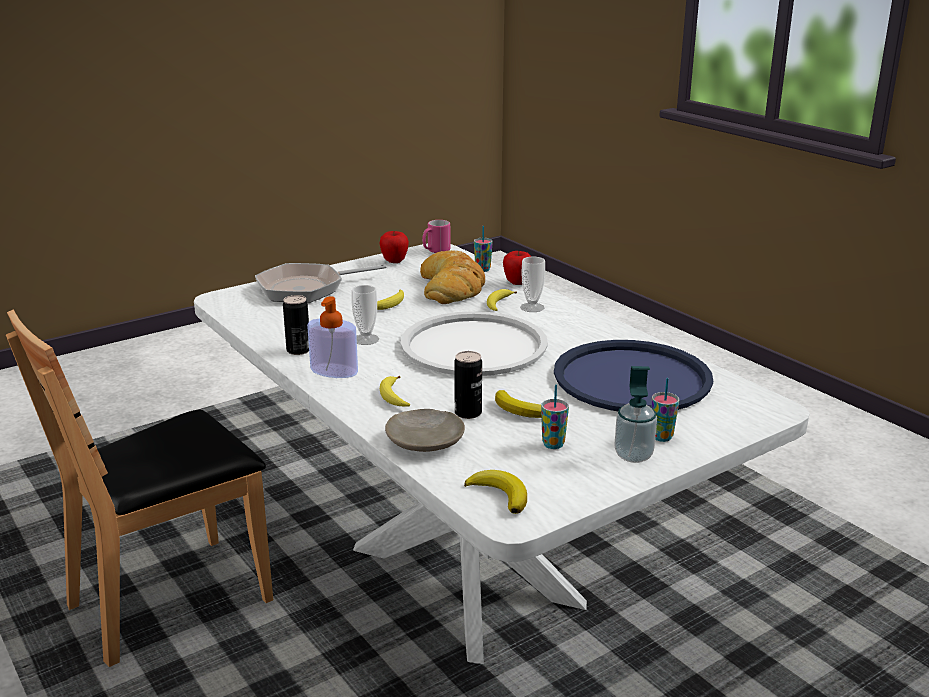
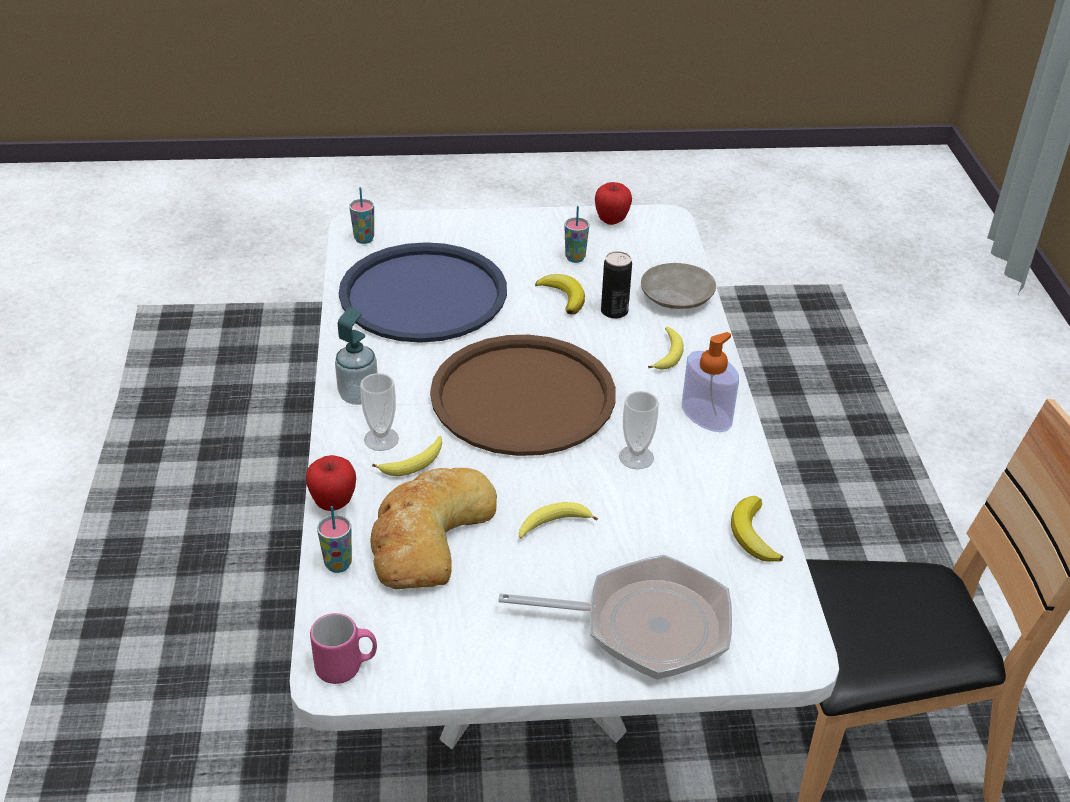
camera: 150 degrees left, 15 degrees up
(298, 350) = (729, 468): can -> none
(394, 261) = (446, 658): apple -> apple (611, 221)
(473, 346) = (523, 397): white tray -> brown tray
(500, 494) = (657, 235): banana -> banana (753, 534)
(633, 455) = (526, 229): soap dispenser -> soap dispenser (358, 395)
(661, 437) = (483, 235): cup -> cup (364, 239)

